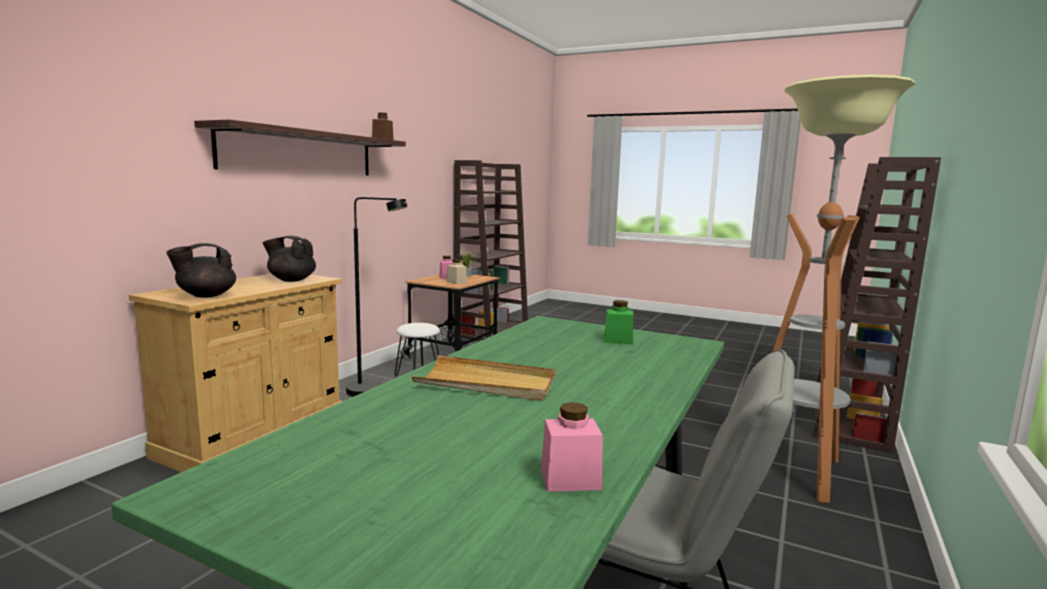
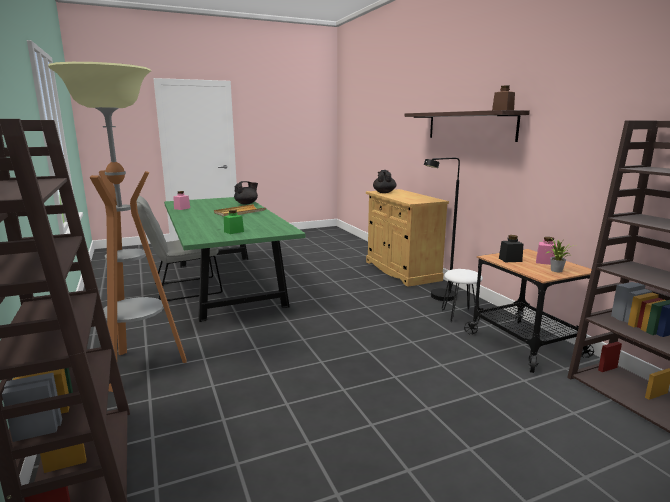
camera: 130 degrees right, 5 degrees up
(291, 280) = (412, 199): black teapot -> black teapot (246, 203)
(456, 282) = (510, 260): beige jar -> black jar

